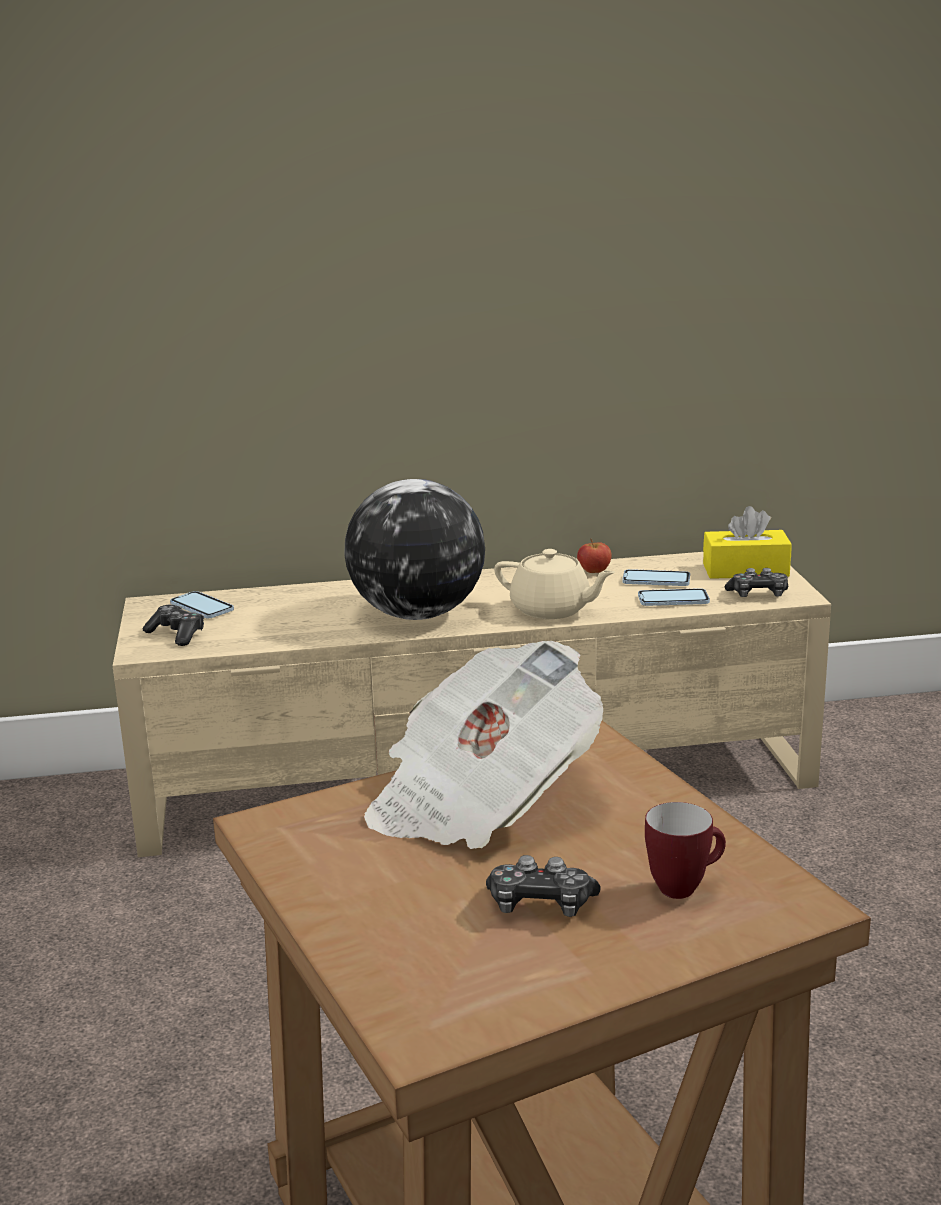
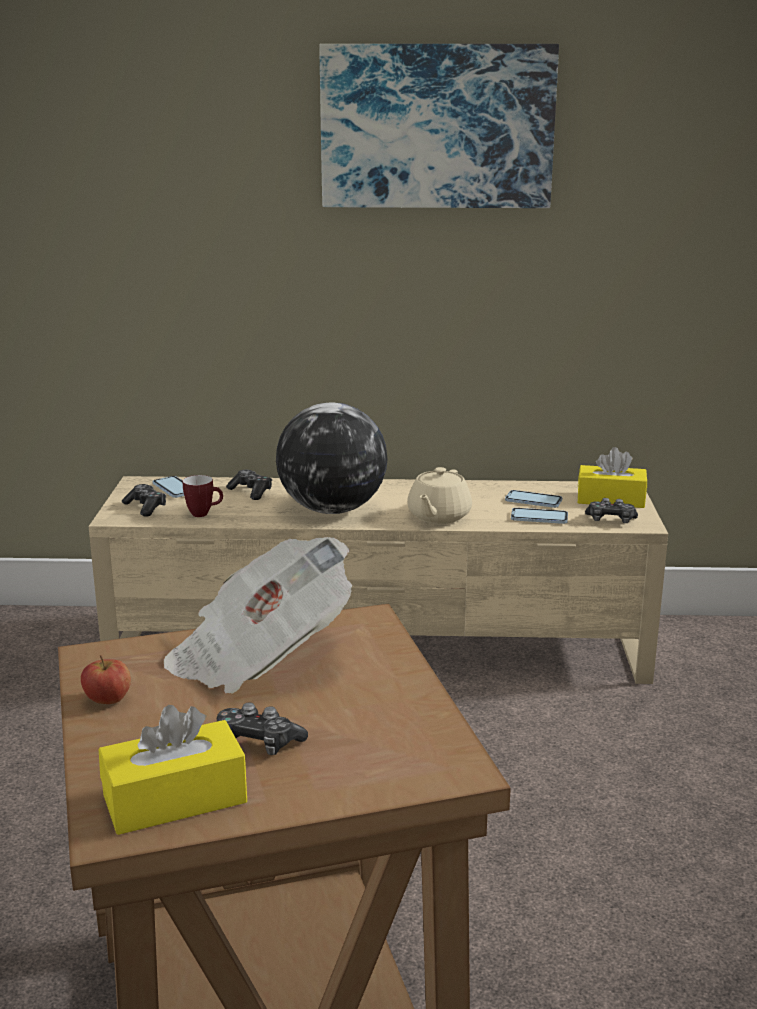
camera: 10 degrees right, 0 degrees up
(303, 602) = (251, 491): none -> game controller
(479, 987) = (175, 799): none -> yellow tissue box
(509, 126) = (437, 126): none -> picture
(552, 610) = (438, 516): beige teapot -> beige teapot turned 75 degrees clockwise
(594, 571) = (487, 489): apple -> apple (108, 700)
(684, 886) = (376, 743): mug -> mug (204, 514)

